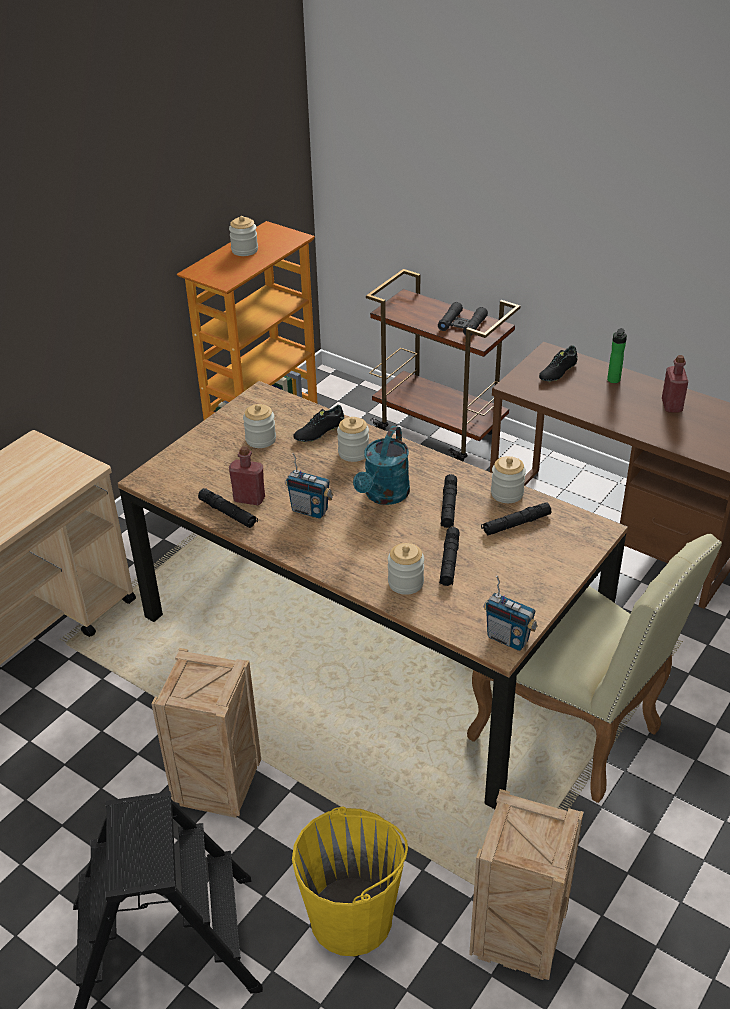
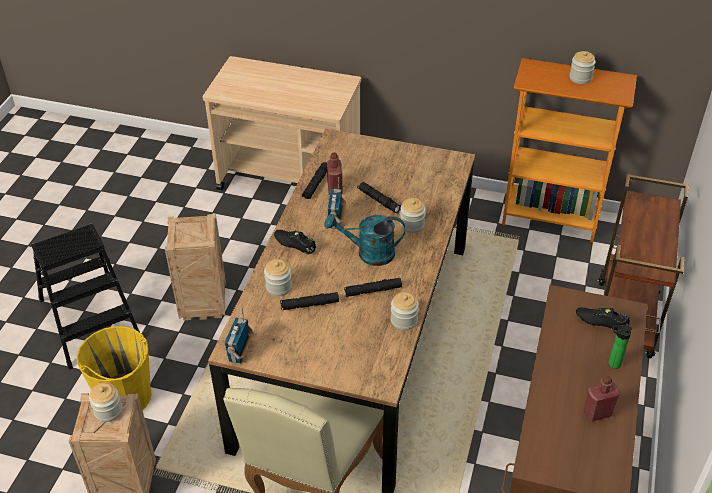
camera: 70 degrees right, 5 degrees up
(260, 439) = (403, 175): jar -> jar (108, 411)
(319, 432) = (427, 201): black shoe -> black shoe (295, 245)
(462, 324) = (648, 249): black binoculars -> none
(516, 524) = (368, 333): black flashlight -> black flashlight (378, 200)

